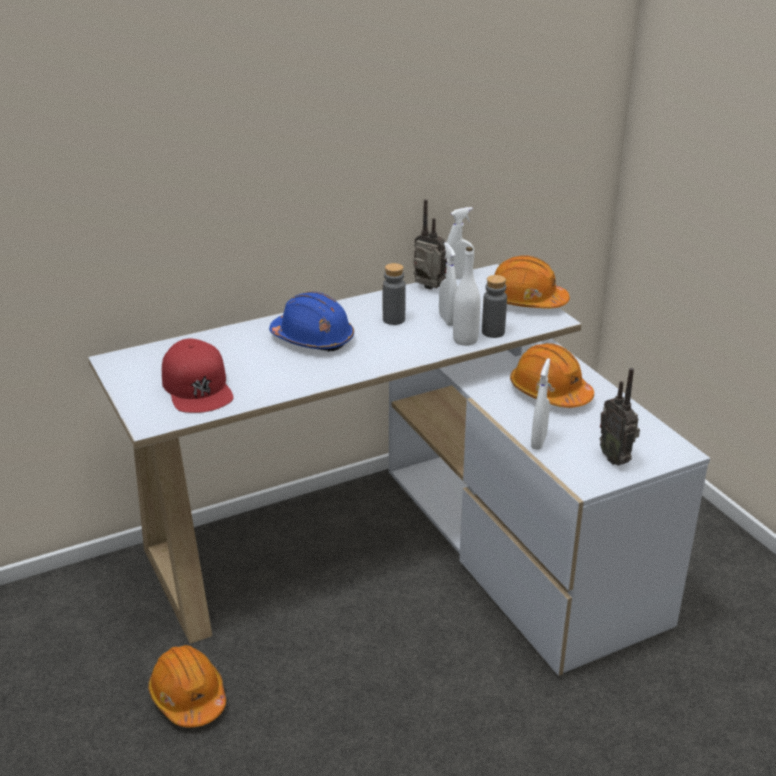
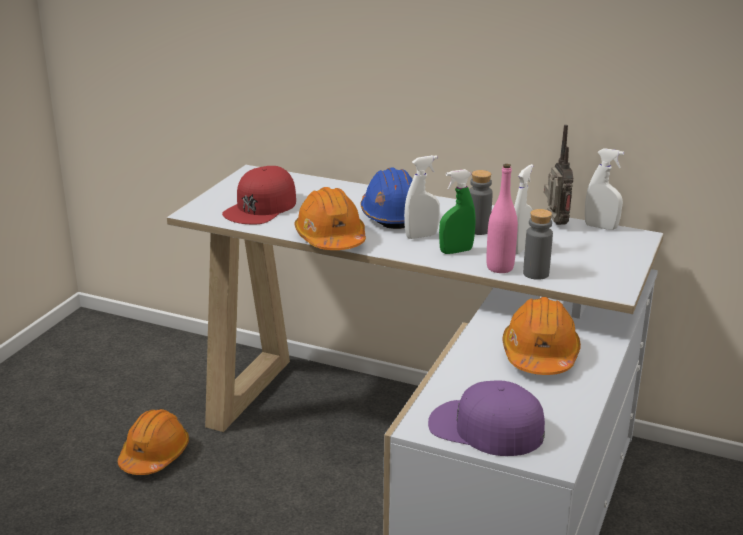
camera: 50 degrees right, 5 degrees down
(415, 343) = (456, 251): none -> green spray bottle
(465, 340) = (500, 268): white bottle -> pink bottle
(525, 301) = (620, 267): orange hard hat -> orange hard hat (330, 238)
(538, 441) = (450, 379): white spray bottle -> white spray bottle (421, 236)
(616, 458) = (485, 428): radio -> purple cap

